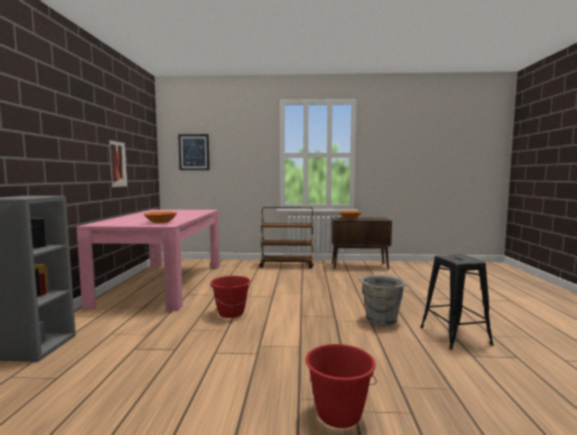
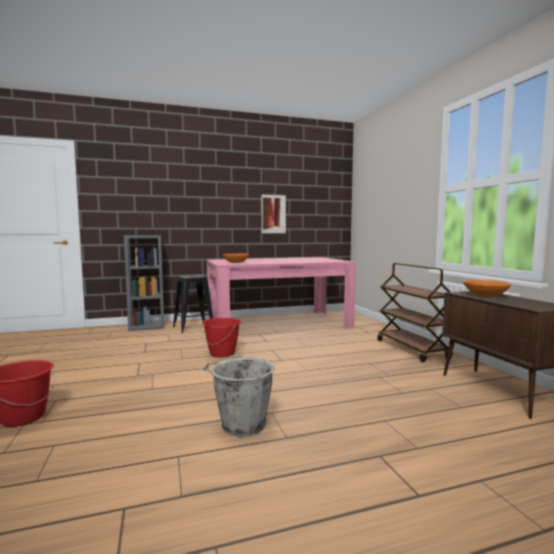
camera: 70 degrees right, 0 degrees up
(194, 152) = (371, 197): picture -> none
(454, 336) = (202, 492): black stool -> black stool (193, 327)

